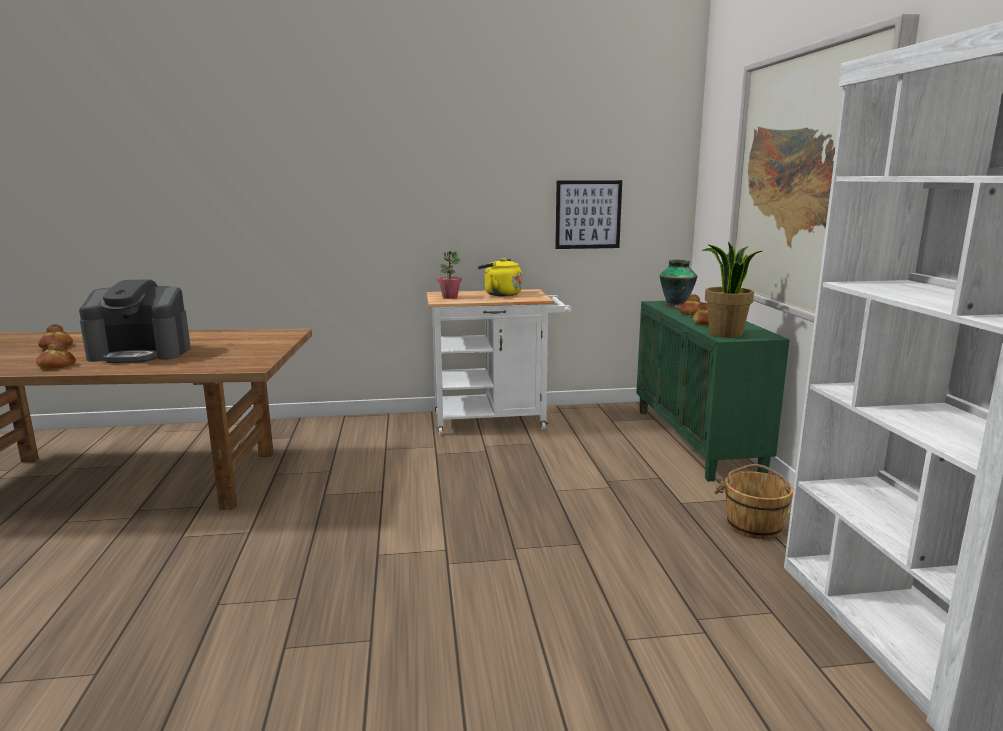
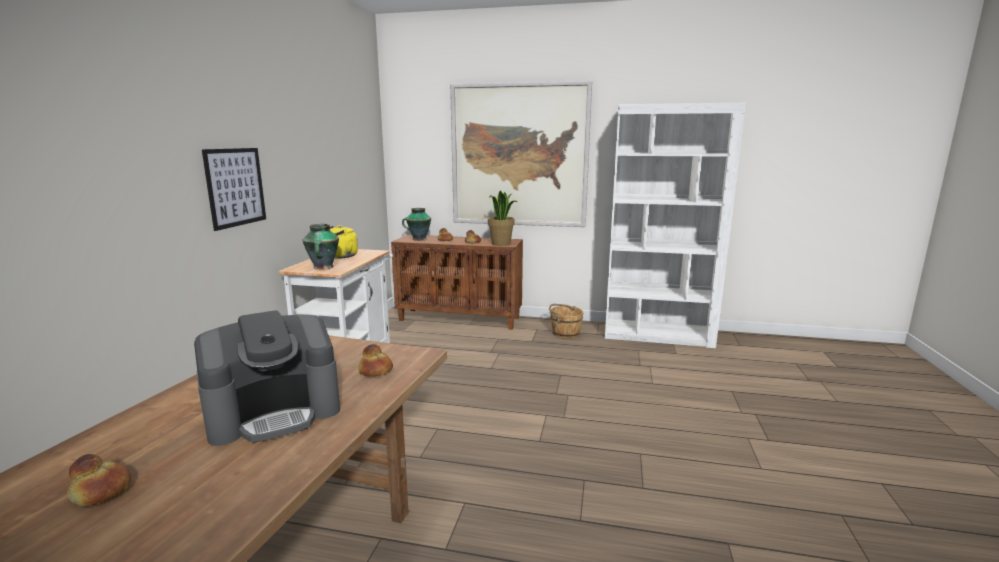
camera: 70 degrees left, 0 degrees up
(56, 366) = (266, 471): bread -> bread (375, 371)
(141, 353) = (275, 412): coffee machine -> coffee machine turned 45 degrees clockwise
(450, 297) = (323, 267): potted plant -> vase
(588, 214) = (348, 183): picture -> picture (235, 187)
(697, 441) = (460, 319): green cabinet -> brown cabinet

